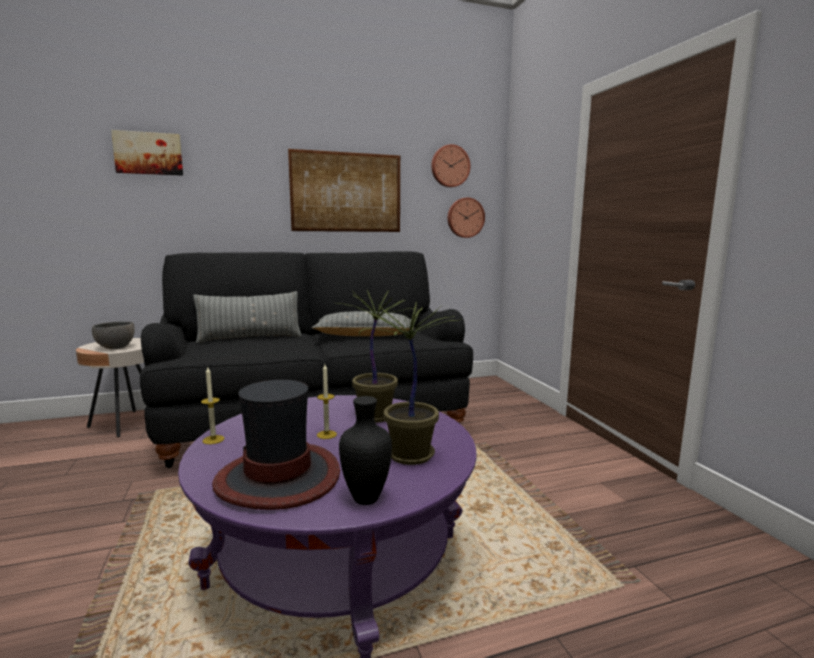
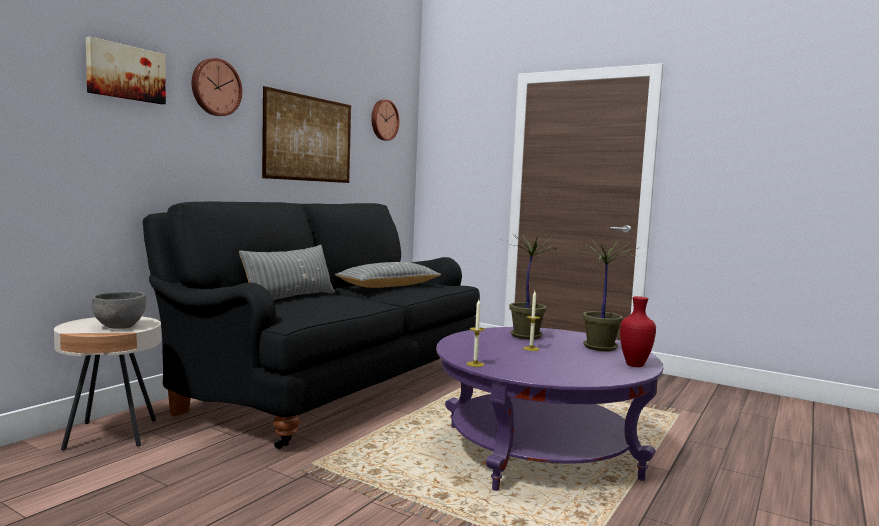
camera: 40 degrees left, 5 degrees down
(279, 478) = (573, 368): hat -> none
(367, 499) = (636, 365): black vase -> red vase
(465, 217) = (393, 171): wall clock -> wall clock (215, 87)

